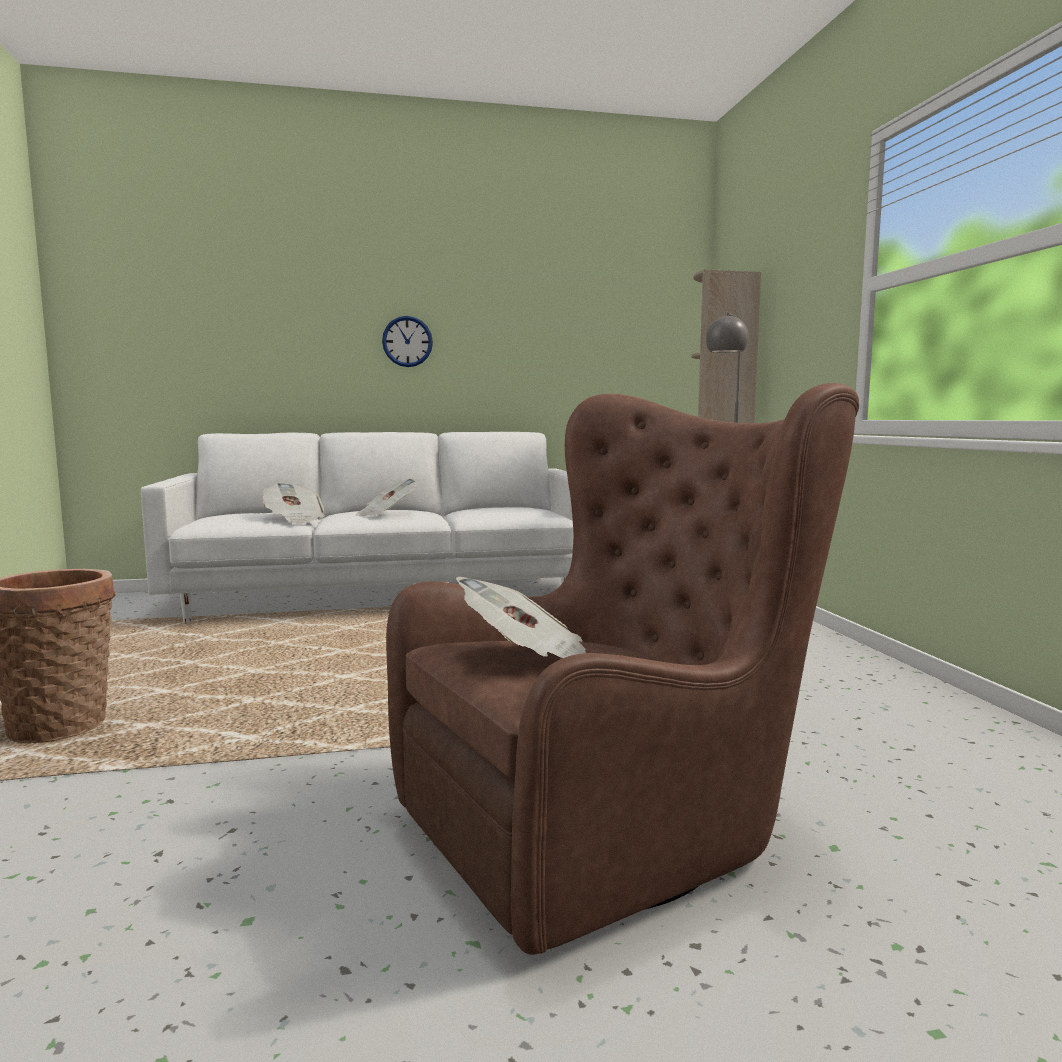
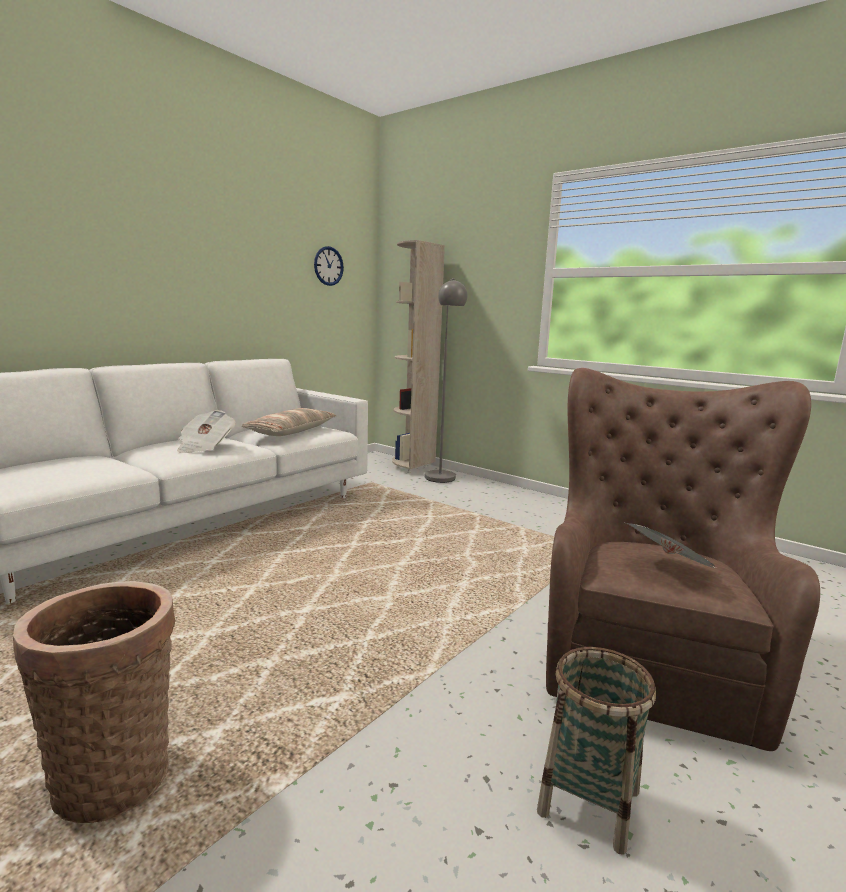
camera: 40 degrees left, 5 degrees up
(268, 886) = (589, 802): none -> basket
(294, 520) = (120, 466): newspaper -> none
(407, 341) = (160, 272): wall clock -> wall clock (328, 266)
(500, 511) = (291, 431): none -> pillow

